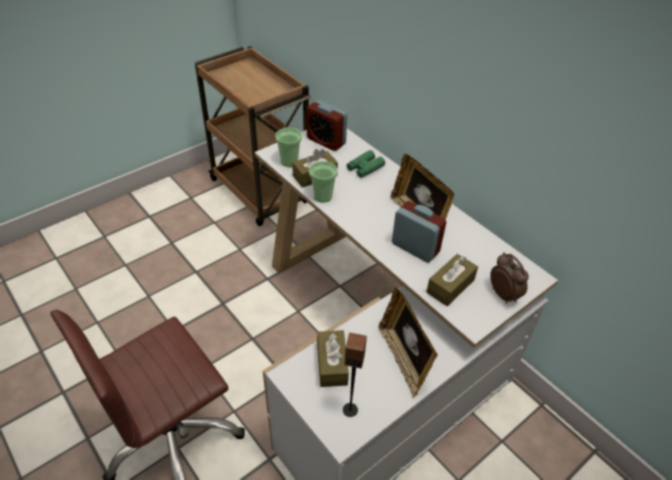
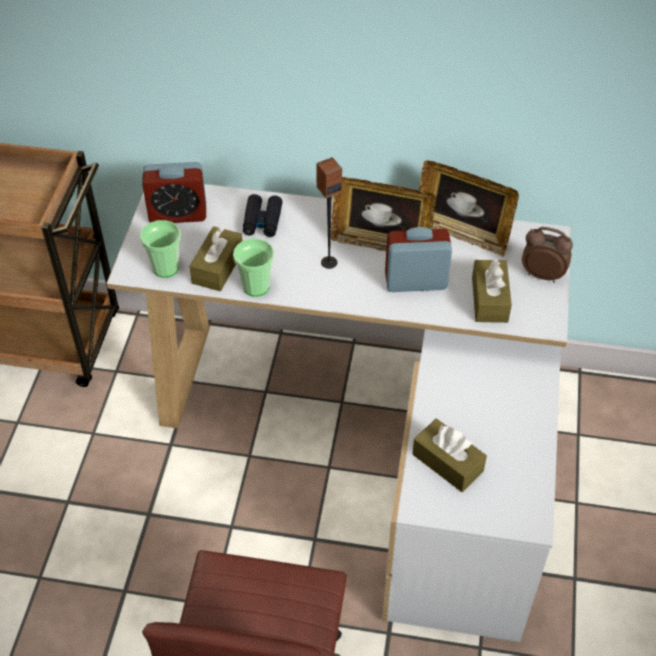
camera: 40 degrees left, 5 degrees up
(350, 409) = (510, 491): speaker -> speaker (329, 262)
(365, 168) = (262, 221): green binoculars -> black binoculars
(403, 359) = (504, 407): picture frame -> picture frame (462, 233)

